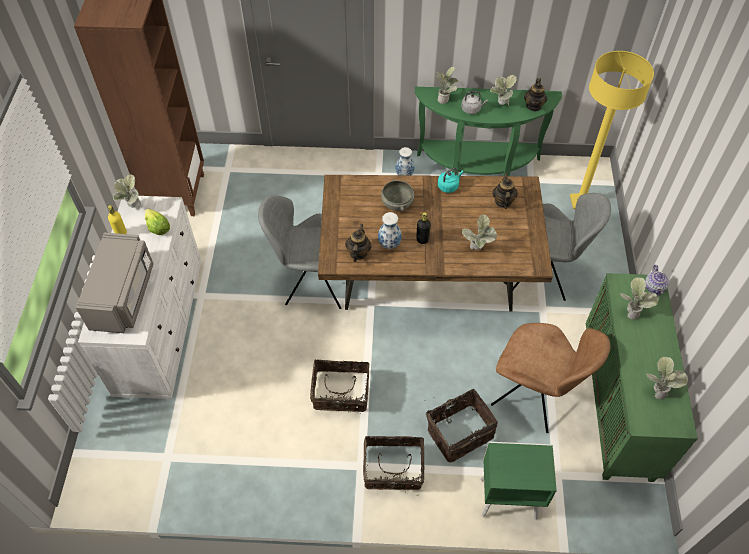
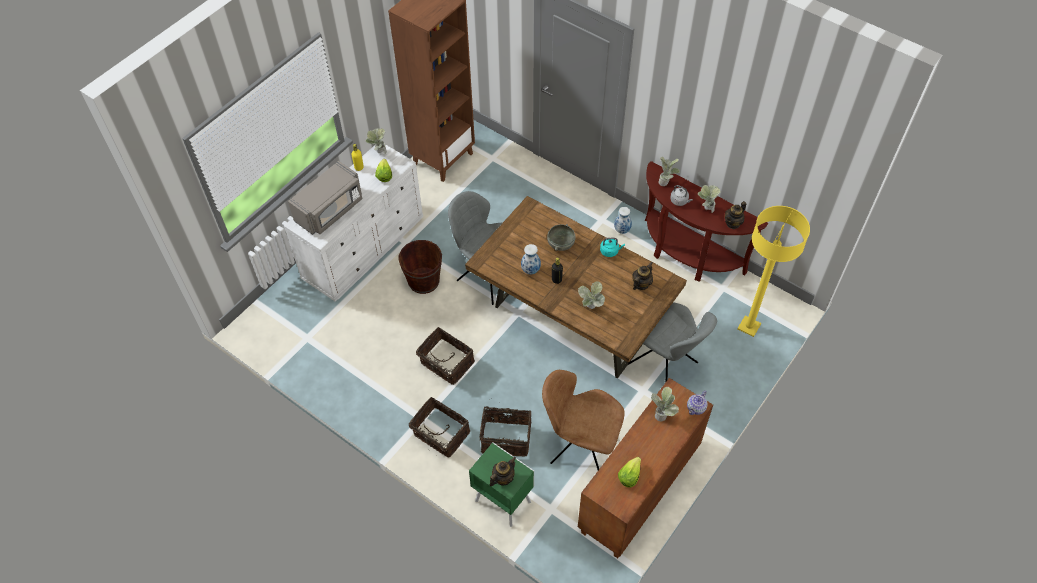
camera: 35 degrees right, 0 degrees up
(251, 324) = (423, 281): none -> brown bucket
(358, 253) = (503, 264): teapot -> teapot (503, 478)
(478, 167) = (687, 255): green console table -> brown console table
(534, 396) = (580, 447): brown chair -> brown chair turned 135 degrees clockwise
(618, 405) = (639, 492): green cabinet -> brown cabinet
(657, 389) = (629, 476): potted plant -> lettuce

